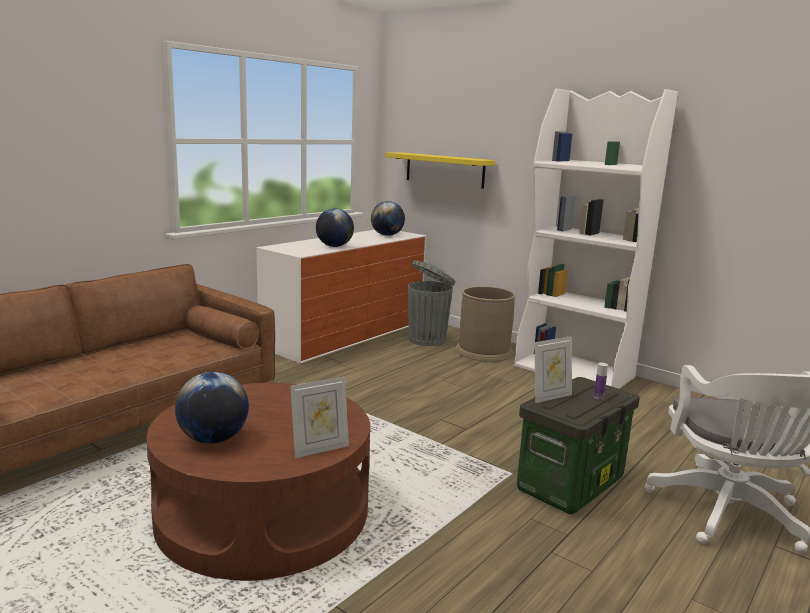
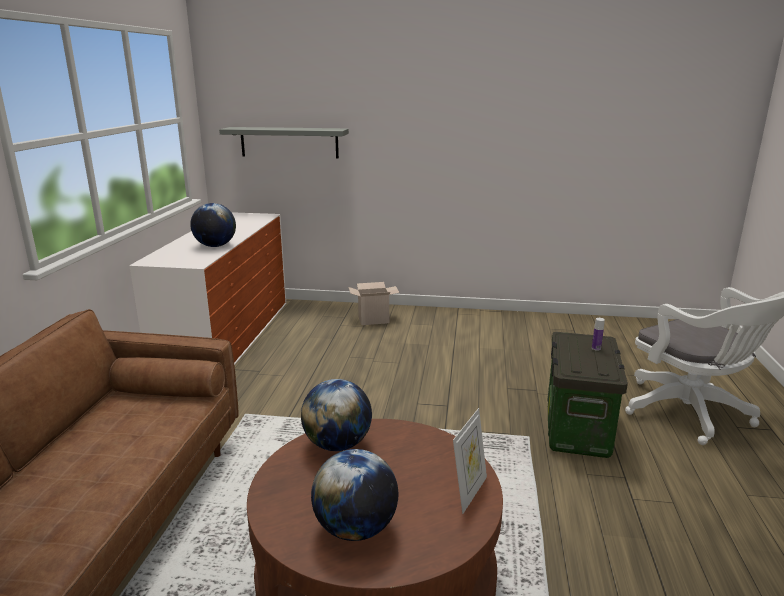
camera: 30 degrees left, 5 degrees up
(387, 235) = (244, 221): globe -> globe (337, 444)
(428, 339) = (313, 321): grey trash can -> none
(444, 170) = (289, 142): yellow shelf -> grey shelf
(484, 351) = (374, 320): brown trash can -> cardboard box
(550, 397) = (567, 360): picture frame -> none
(575, 372) = (465, 320): white bookcase -> none

